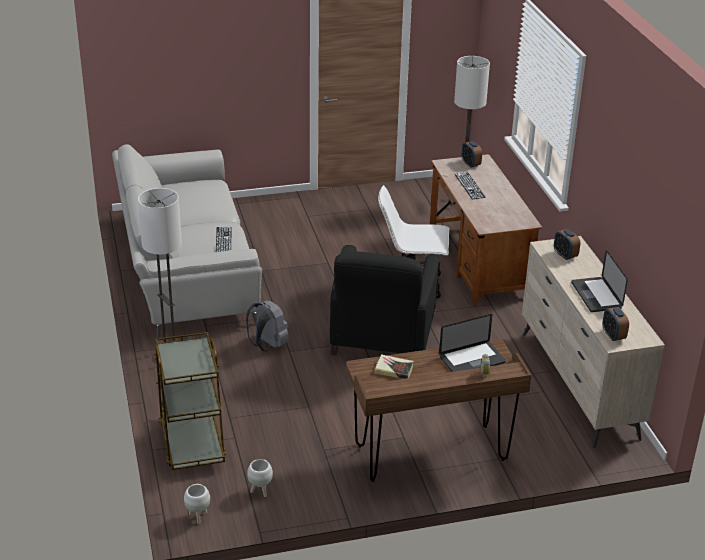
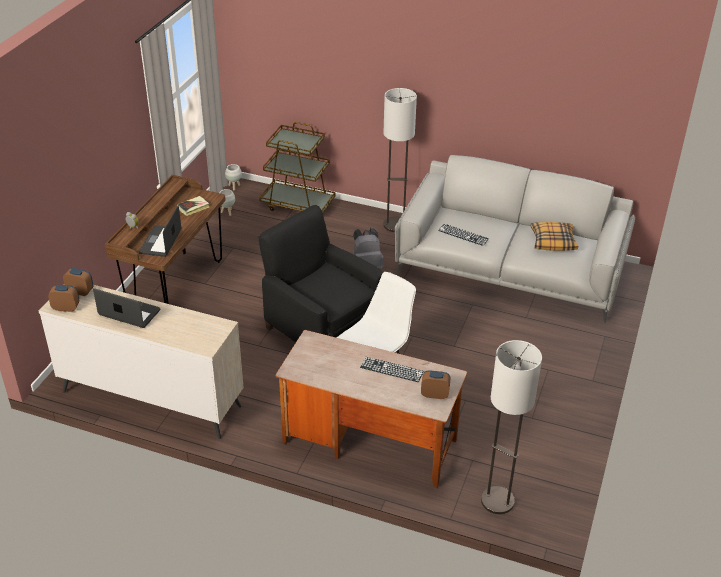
camera: 125 degrees right, 5 degrees up
(186, 198) = (553, 241): none -> pillow
(565, 255) = (196, 329): alarm clock -> alarm clock (66, 308)

